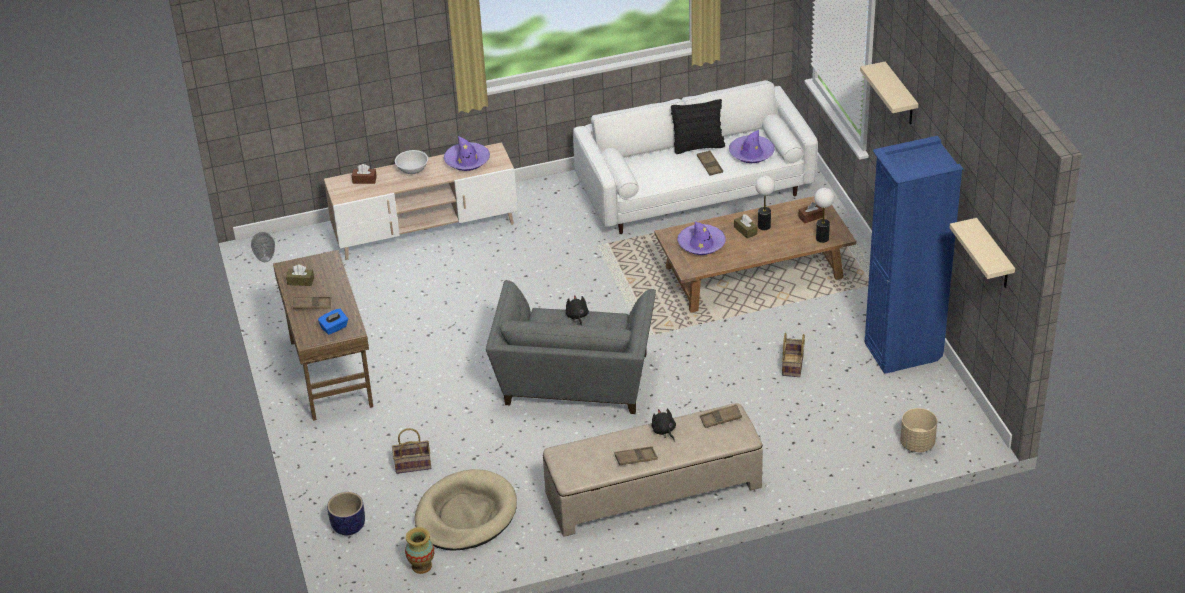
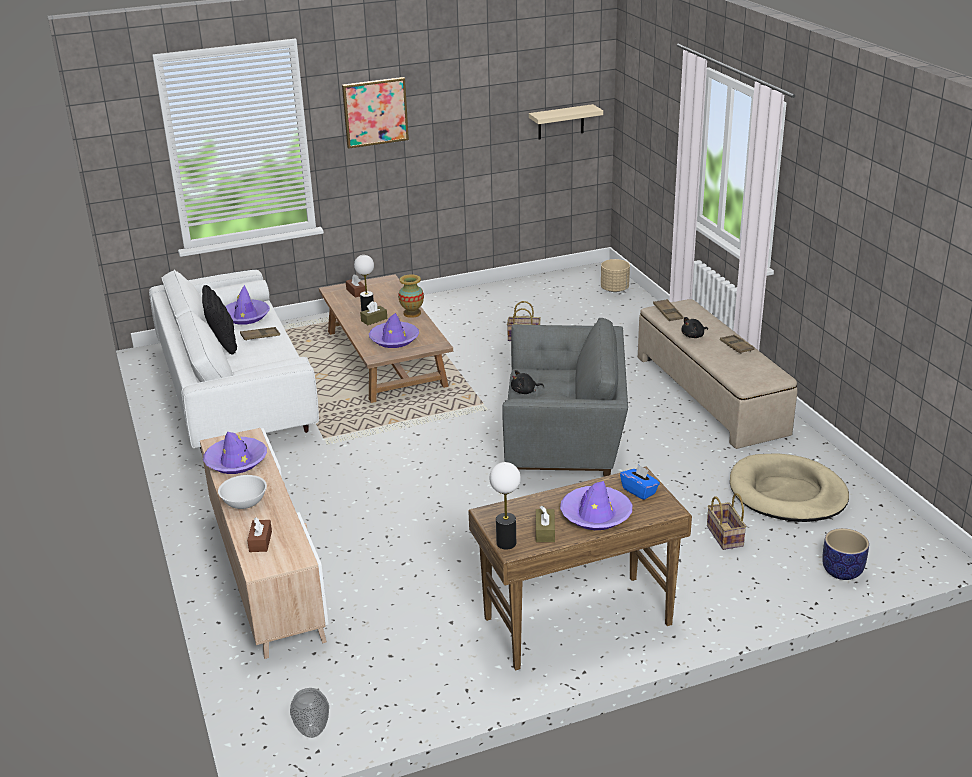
camera: 95 degrees left, 10 degrees down
(312, 305) = (595, 515): brown tray -> purple hat
(421, 566) = (875, 513): vase -> vase (412, 313)
(822, 238) = (390, 287): table lamp -> table lamp (506, 543)
(900, 95) = (375, 112): beige shelf -> picture
(902, 352) = (501, 295): blue cabinet -> none

